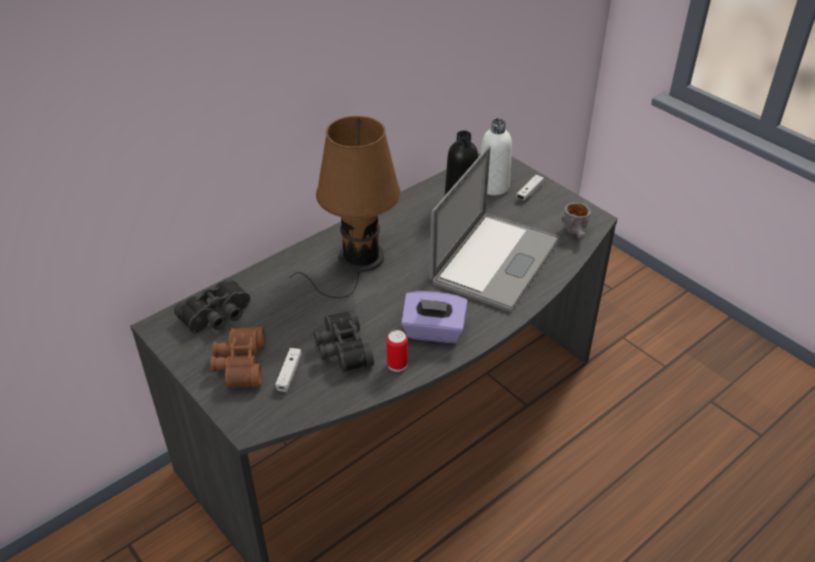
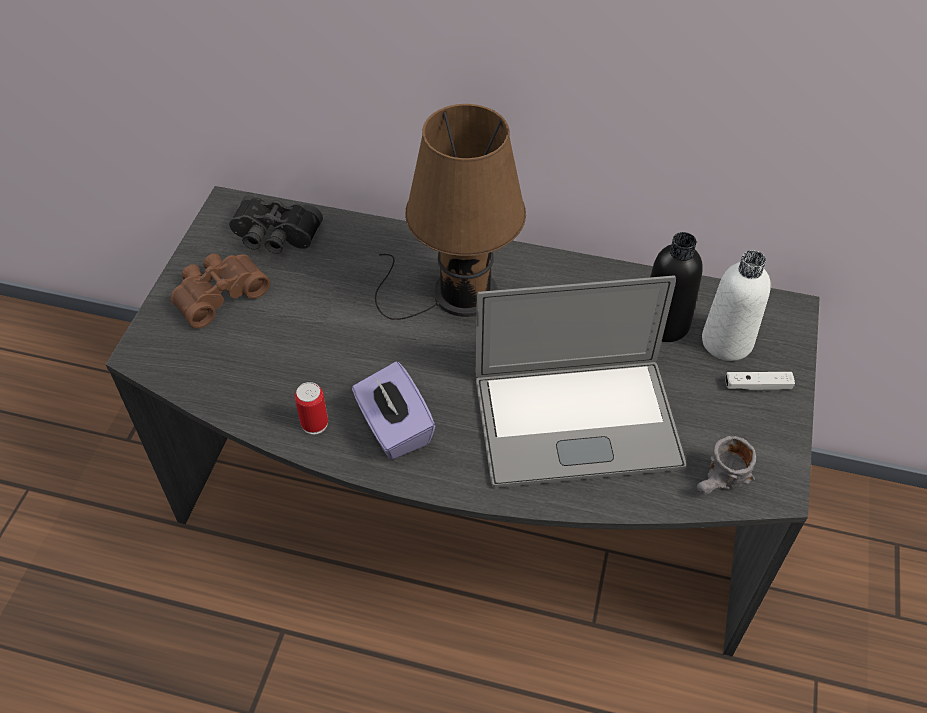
camera: 55 degrees right, 10 degrees up
(289, 373) = (234, 340): white game controller -> none
(341, 349) = (301, 362): black binoculars -> none

